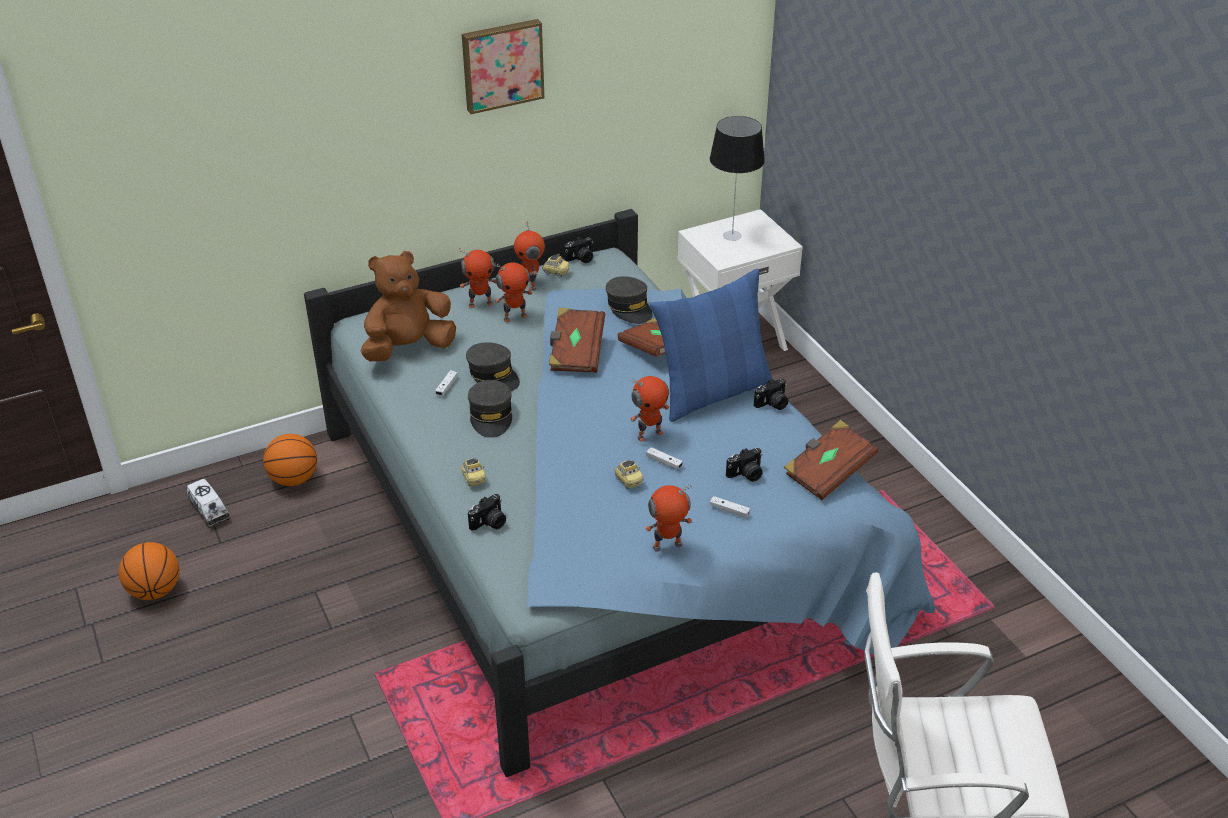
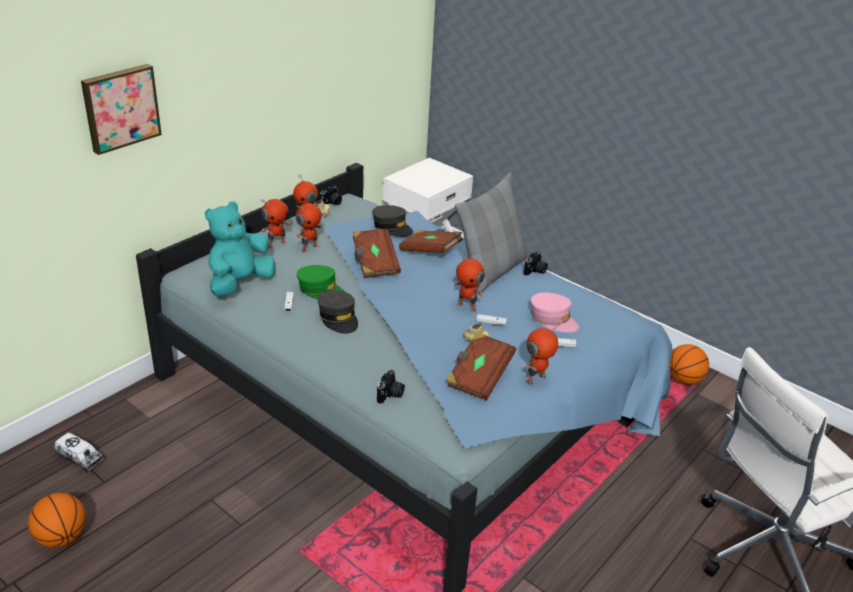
camera: 25 degrees left, 5 degrees down
(294, 479) = (144, 417): basketball -> basketball (683, 380)
(408, 348) = (239, 283): brown plush toy -> turquoise plush toy
(473, 478) = (355, 365): toy car -> none
(493, 375) = (320, 290): grey cap -> green cap
(502, 64) = (272, 49): picture -> picture (120, 107)
(649, 434) = (467, 306): toy robot -> toy robot turned 90 degrees clockwise
(712, 393) = (490, 271): blue pillow -> grey pillow
(732, 236) = (422, 176): table lamp -> none
(746, 474) = (553, 319): camera -> pink cap
(827, 472) = (604, 307): brown book -> brown book (478, 377)

